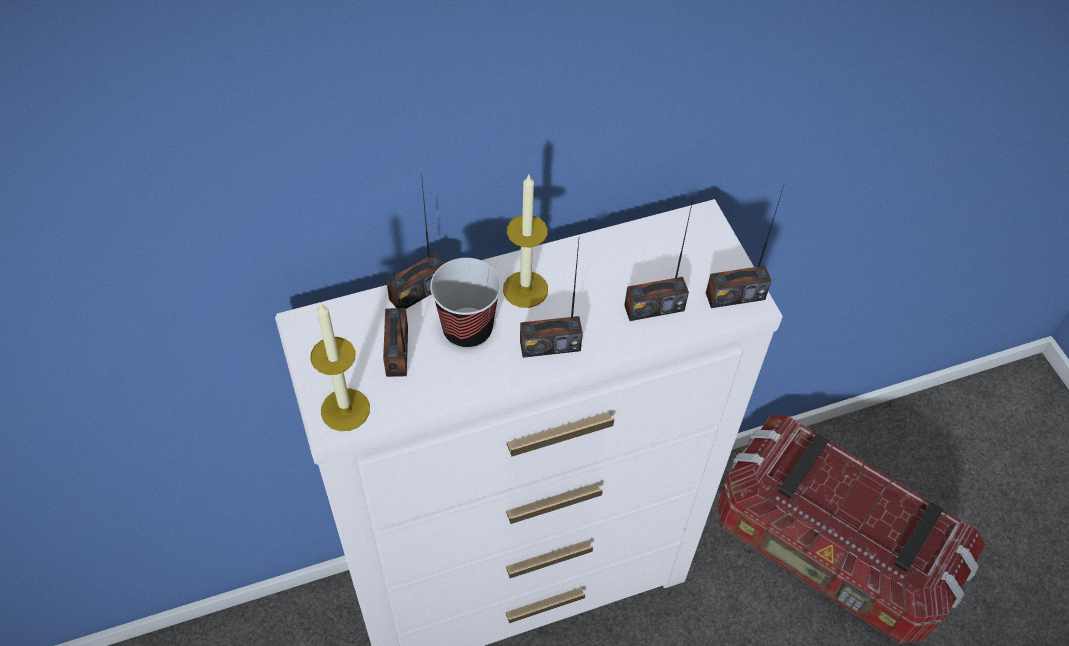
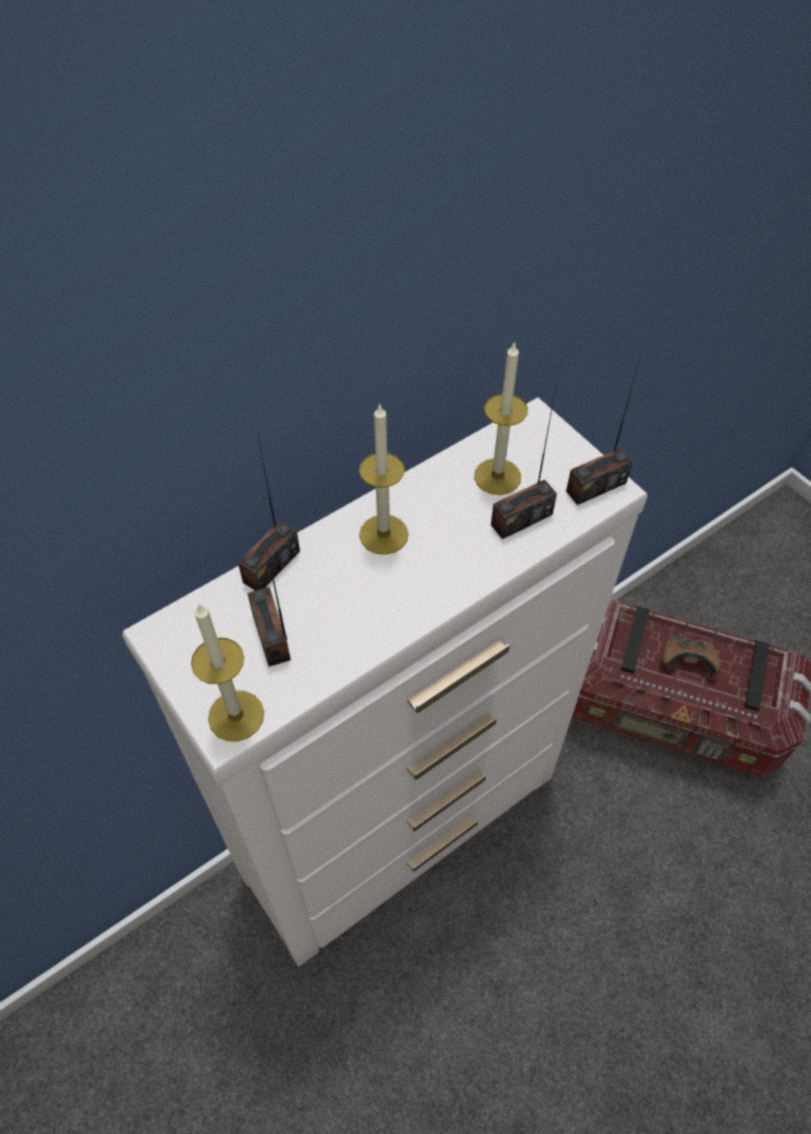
camera: 15 degrees left, 0 degrees up
(467, 329) = (338, 592): cup -> none
(550, 345) = (430, 586): radio -> none
(647, 263) = (497, 476): none -> candle
(851, 502) = (687, 660): none -> brown game controller

